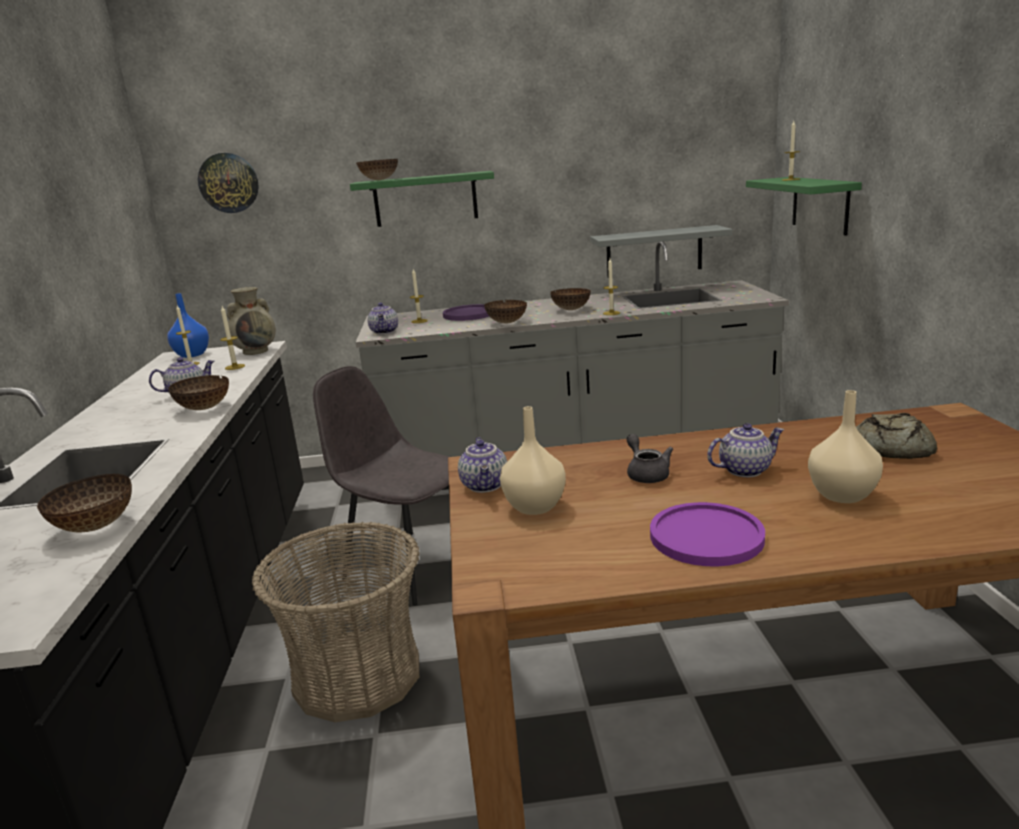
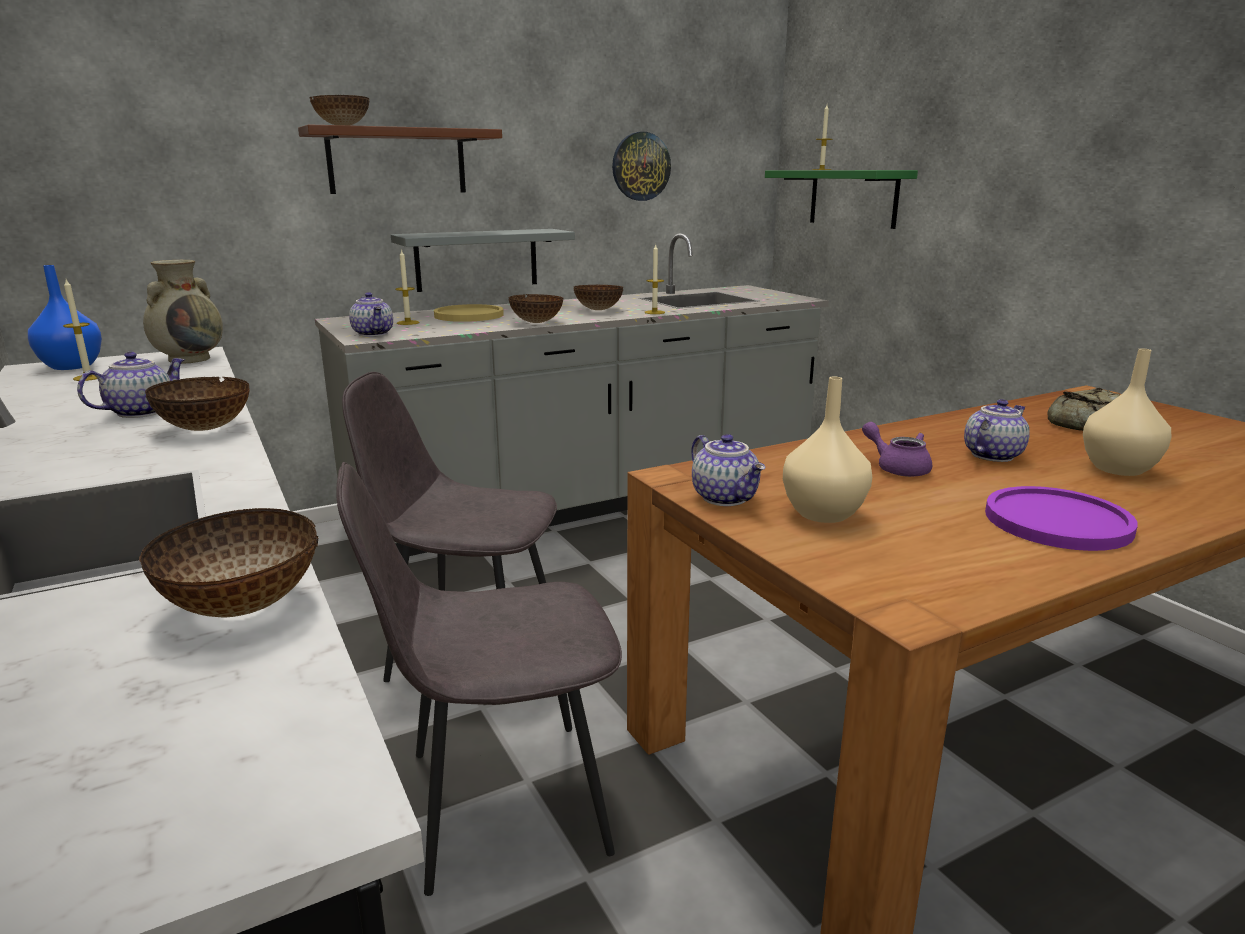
camera: 25 degrees left, 0 degrees up
(228, 183) = (94, 107): wall clock -> wall clock (640, 166)
(235, 367) = (181, 377): candle -> none
(357, 675) = (499, 802): basket -> grey chair
(425, 199) = (397, 161): green shelf -> brown shelf
(469, 314) = (469, 315): purple plate -> yellow plate
(646, 474) = (897, 468): grey teapot -> purple teapot
(654, 252) = (662, 248): grey shelf -> grey shelf (477, 259)

